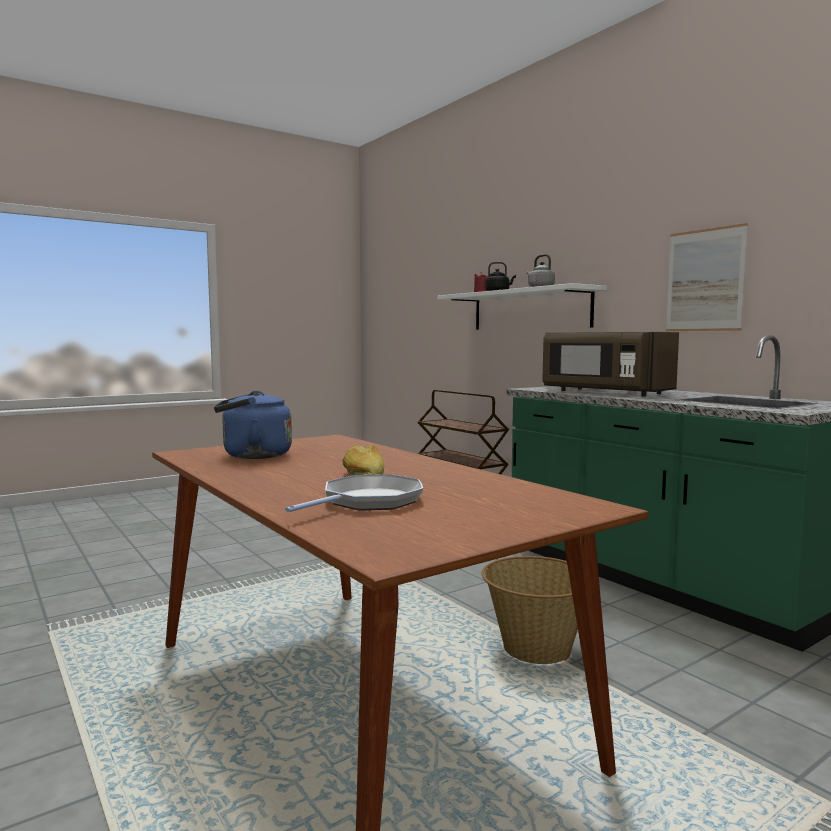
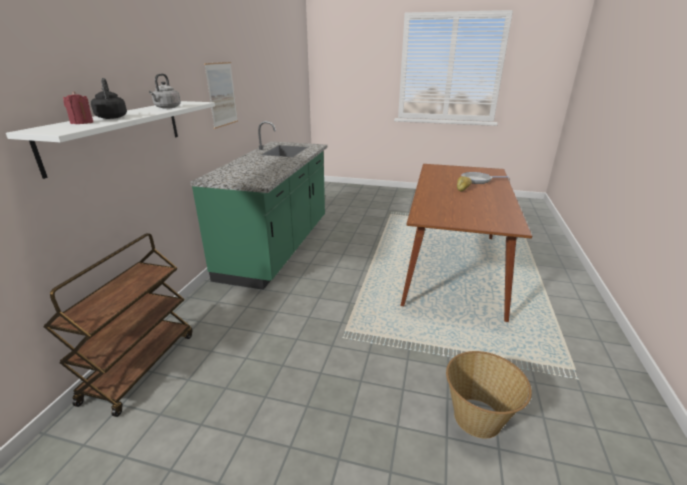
camera: 130 degrees left, 20 degrees up
(252, 456) = (483, 213): blue kettle -> none
(535, 649) = (376, 252): basket -> basket (478, 418)
(604, 392) = (268, 168): brown microwave -> none

